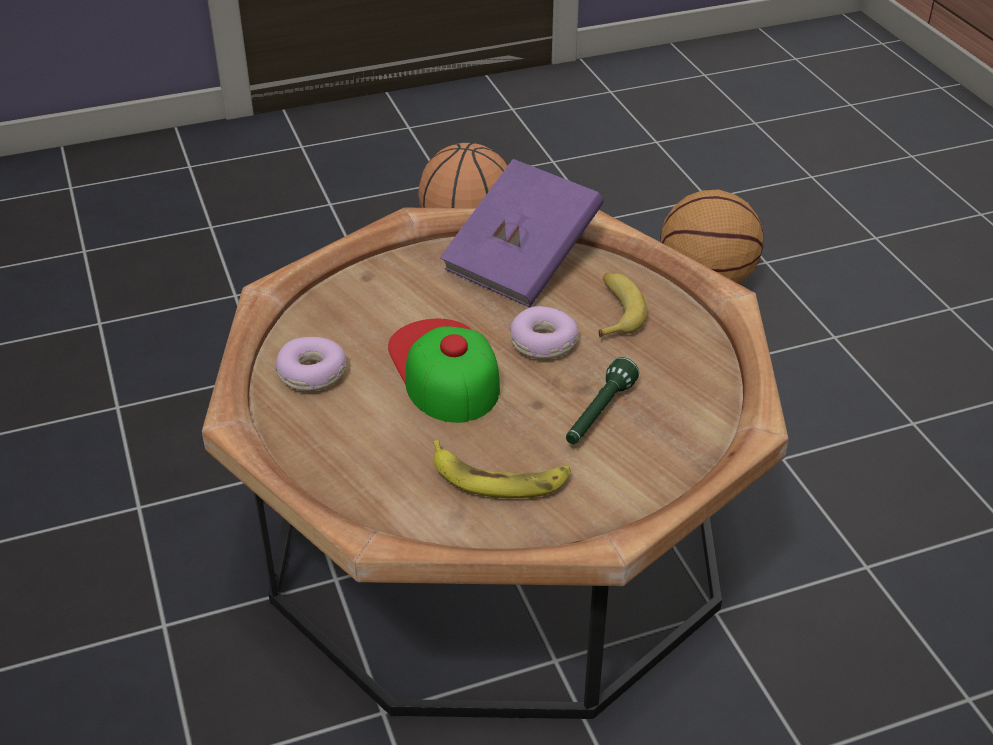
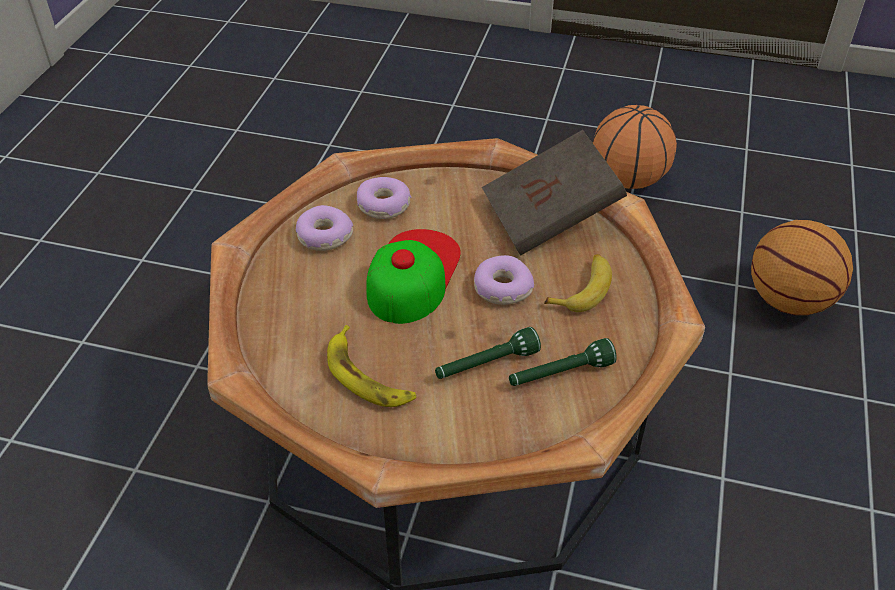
camera: 35 degrees right, 5 degrees up
(344, 319) = (384, 205): none -> donut
(522, 262) = (550, 217): purple book -> brown book
(670, 391) = (560, 374): none -> green flashlight

